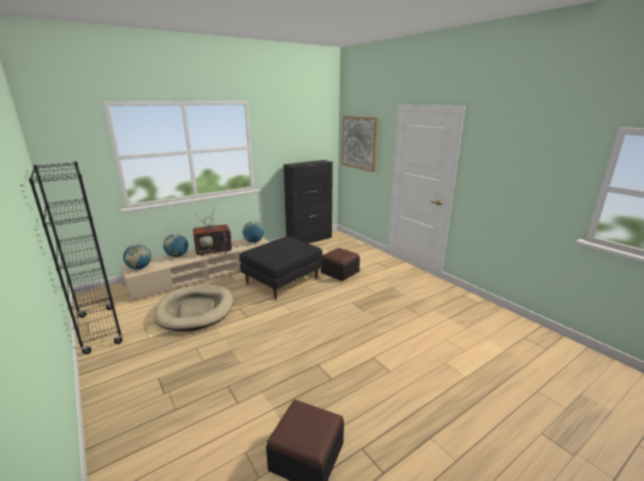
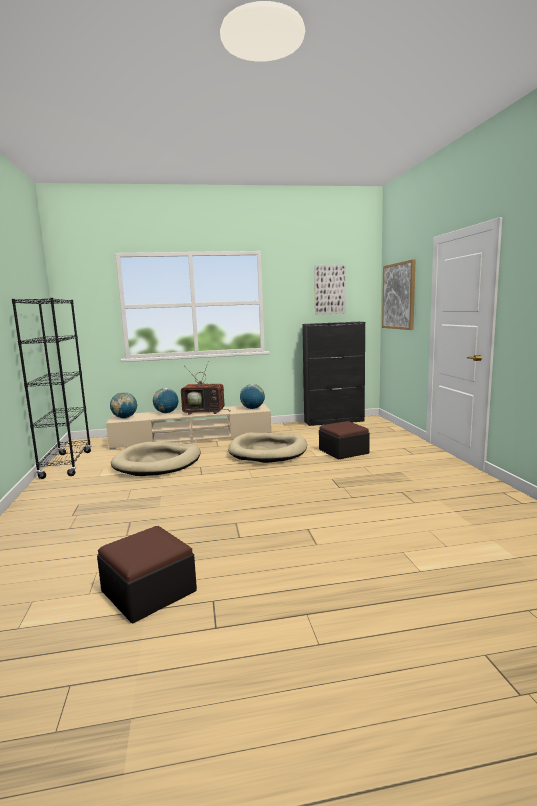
camera: 25 degrees right, 10 degrees down
(283, 280) = (268, 451): black ottoman -> beige dog bed
(303, 134) = (329, 289): none -> picture

